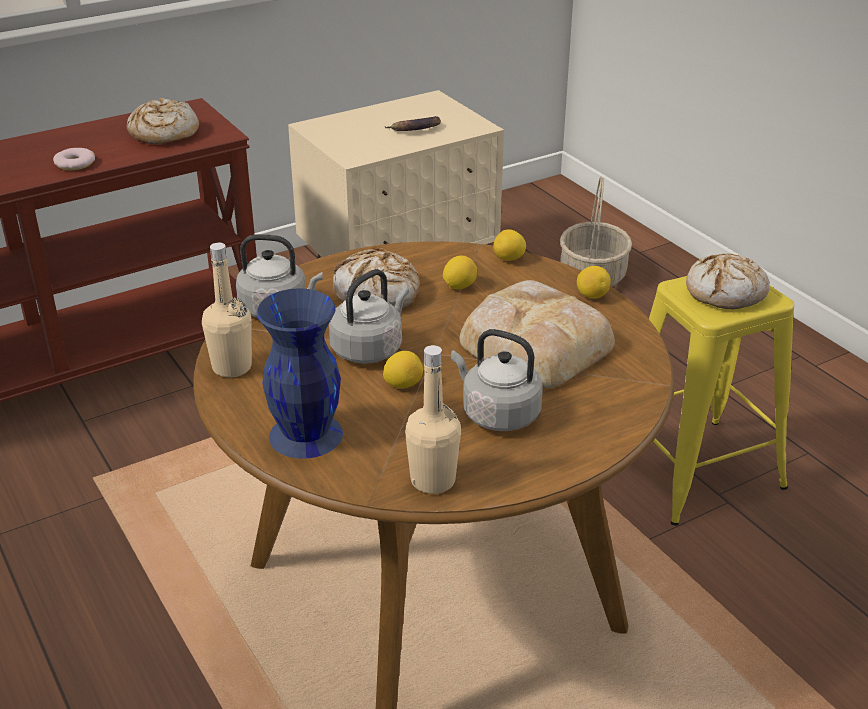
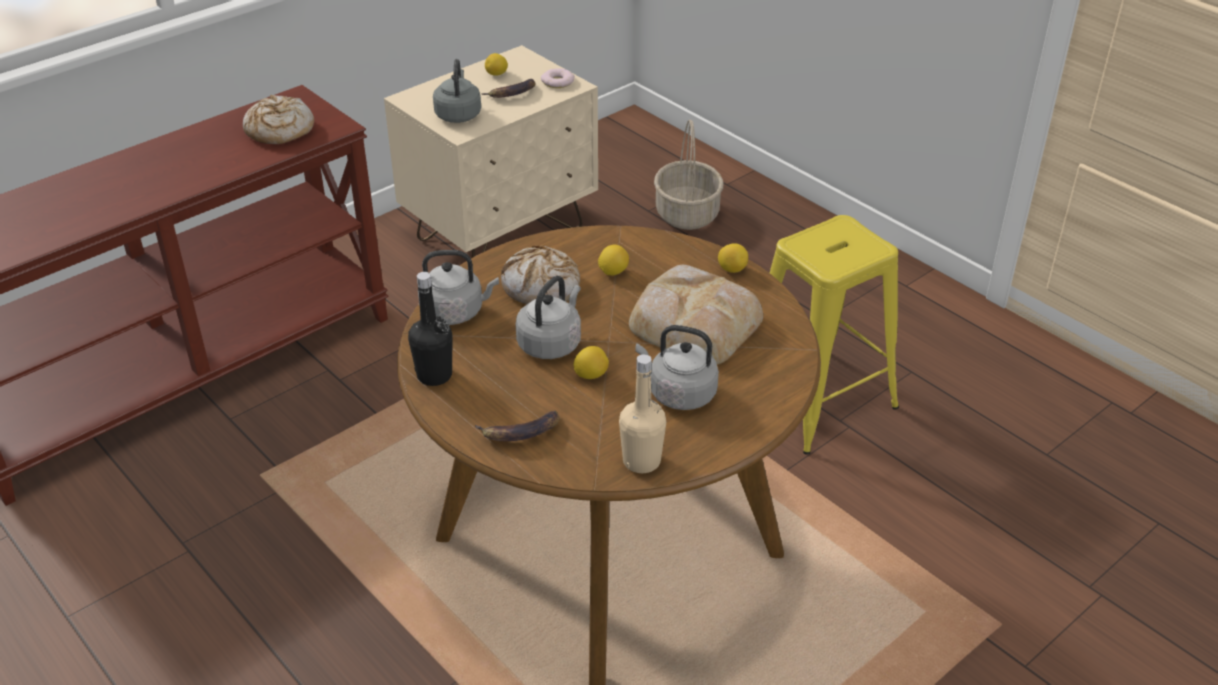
camera: 10 degrees left, 5 degrees up
(74, 163) = (203, 173): donut -> donut (557, 82)
(232, 367) = (434, 375): beige bottle -> black bottle
(304, 435) = (520, 433): blue vase -> banana
(356, 142) = (458, 114): none -> grey kettle
(509, 259) = (650, 239): lemon -> lemon (496, 74)
(726, 292) = (838, 245): bread -> none

